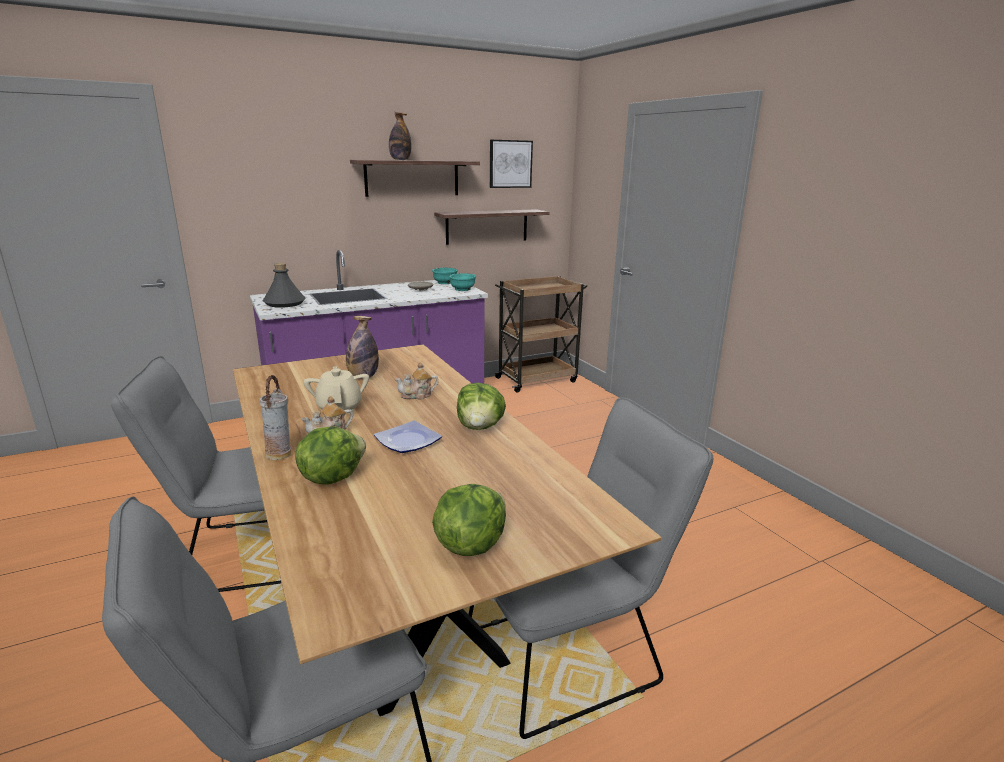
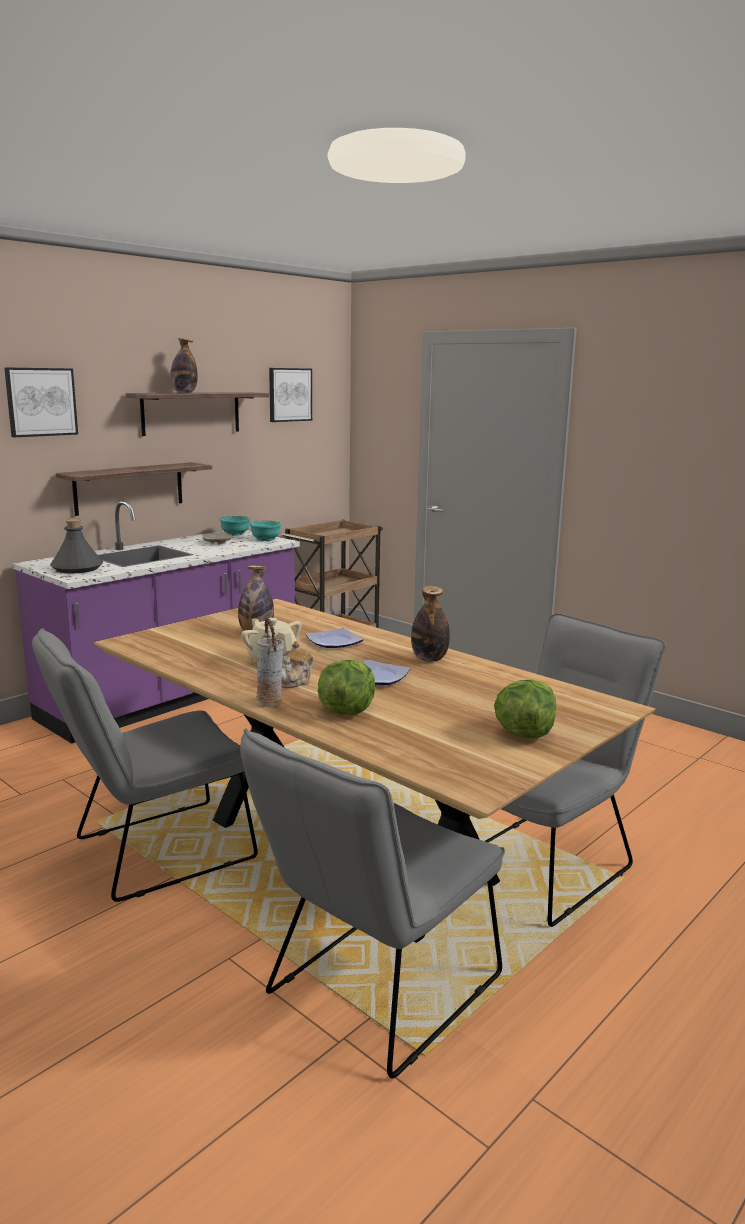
camera: 20 degrees left, 5 degrees down
(273, 165) = (41, 402): none -> picture
(417, 395) = (335, 642): teapot -> plate
(480, 427) = (429, 659): lettuce -> bottle
(487, 226) = (268, 466): shelf -> shelf (129, 488)

